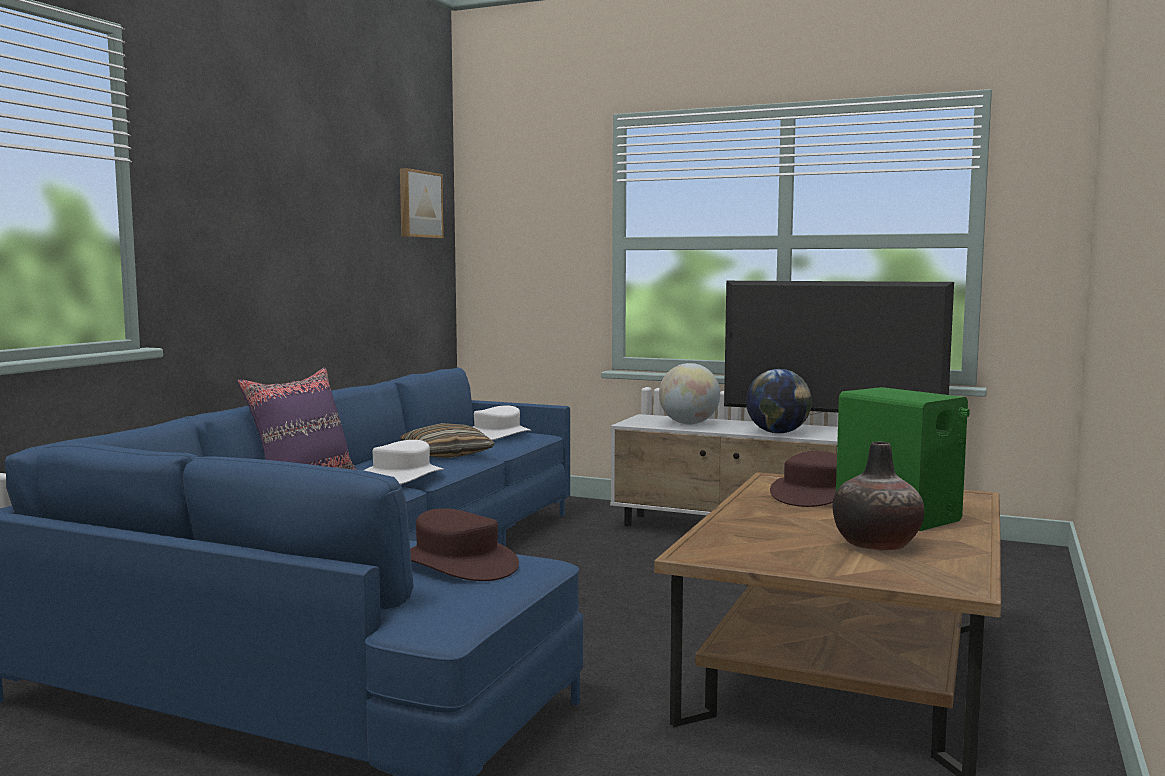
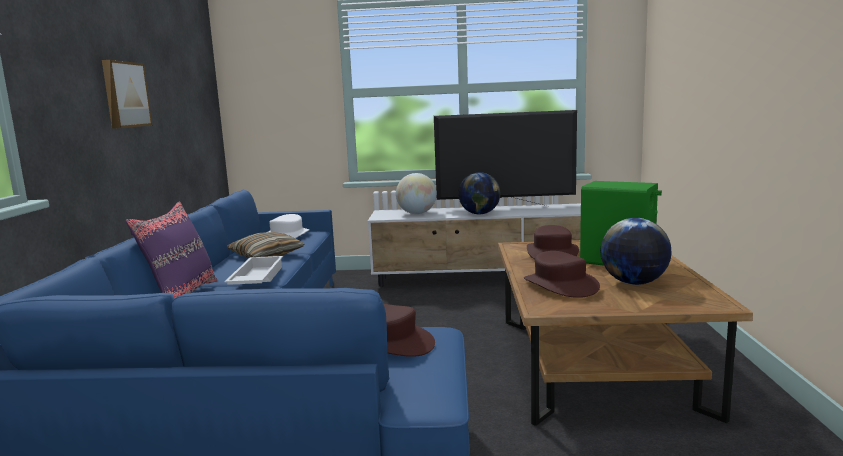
camera: 20 degrees left, 5 degrees up
(402, 477) = (255, 279): white hat -> white tray
(418, 204) = (196, 68): picture -> picture (124, 94)
(760, 532) = (560, 285): none -> brown hat
(876, 544) = (634, 283): vase -> globe

